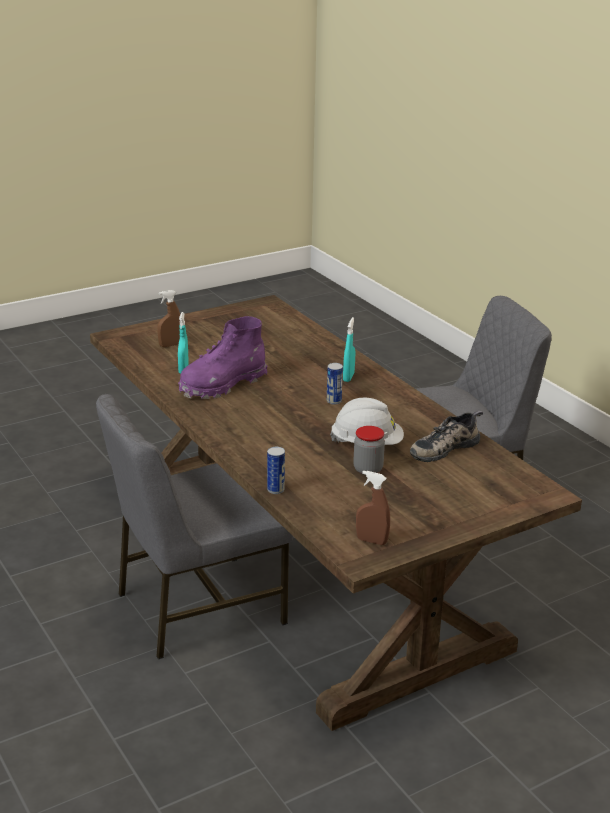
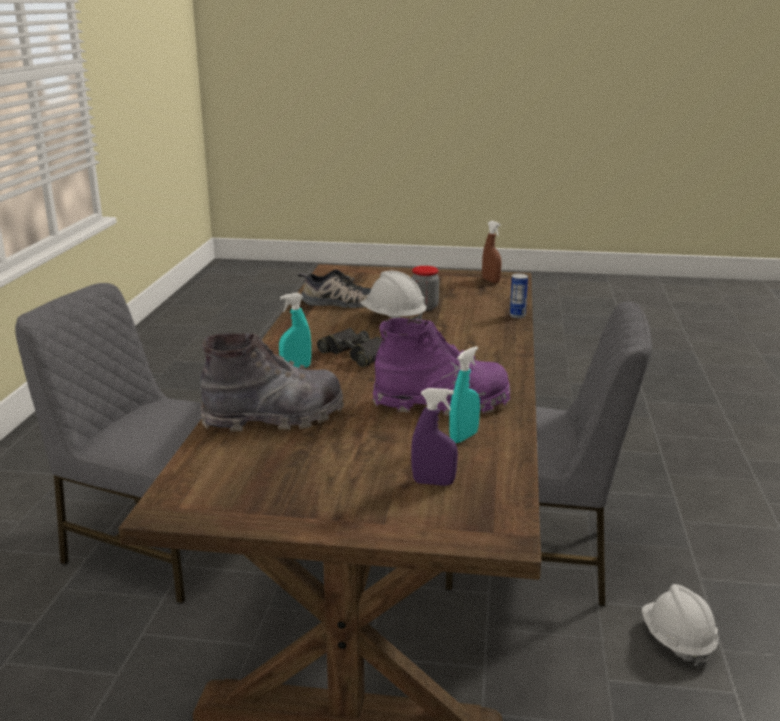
camera: 140 degrees left, 5 degrees down
(57, 592) = (677, 640): none -> white hard hat
(170, 345) = (433, 482): brown spray bottle -> purple spray bottle
(299, 347) = (274, 418): none -> grey boot
(334, 401) = (356, 354): can -> black binoculars

